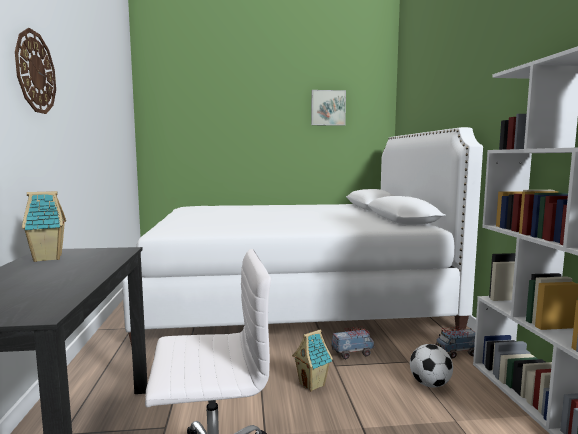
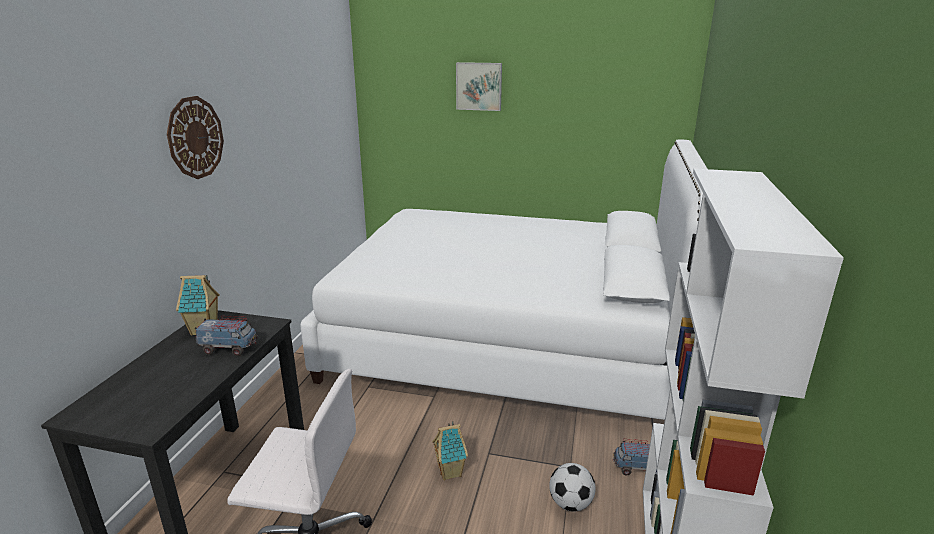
camera: 20 degrees right, 15 degrees up
(328, 108) = (596, 90): picture -> picture (479, 86)
(352, 353) = (518, 441): toy truck -> toy truck (229, 349)

